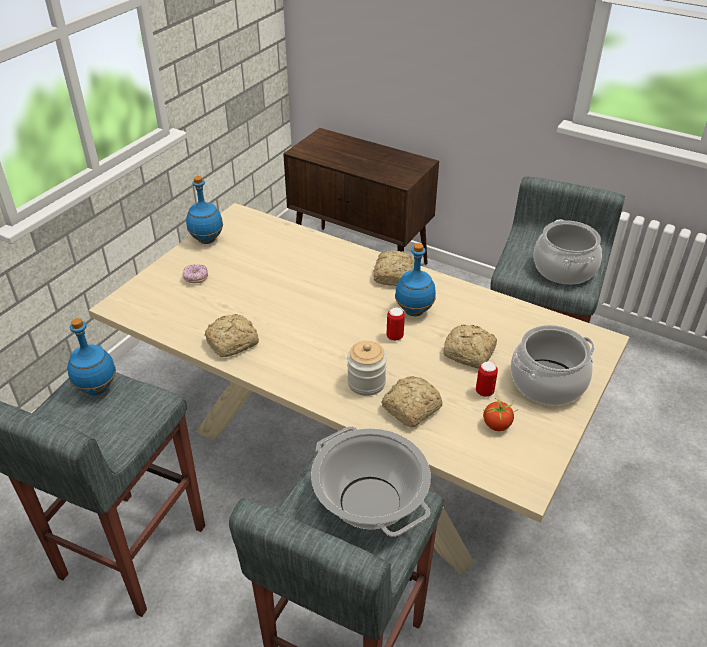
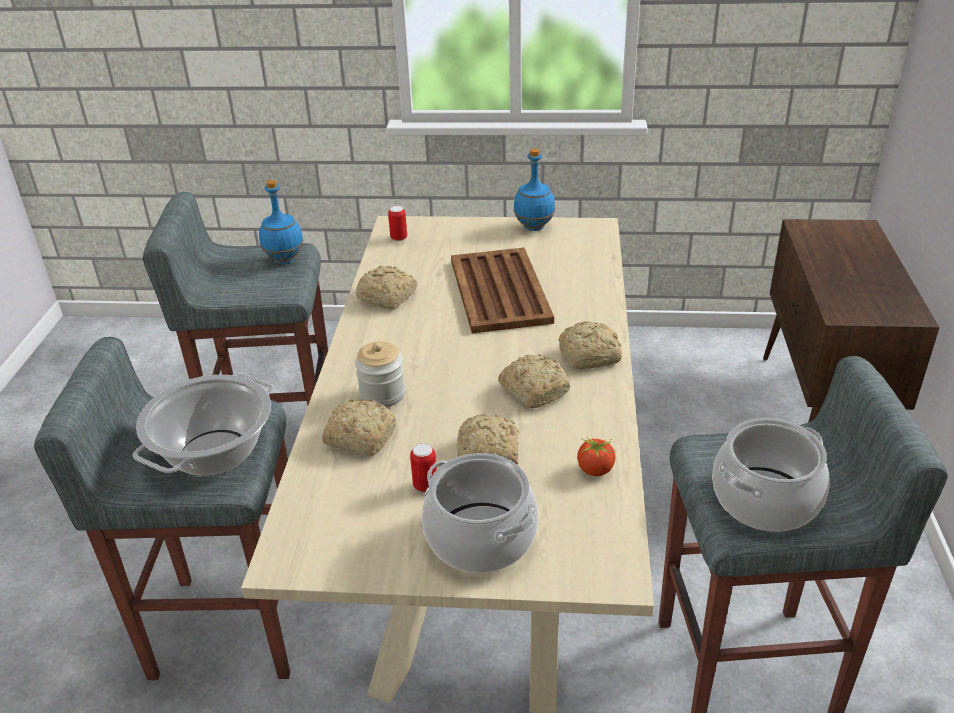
camera: 65 degrees right, 5 degrees down
(196, 278) = (467, 244): donut -> none
(281, 285) = (499, 292): none -> brown tray
(394, 336) = (475, 390): can -> can (399, 238)
(413, 311) = (534, 389): blue bottle -> bread
(497, 425) = (372, 511): tomato -> tomato (596, 470)

